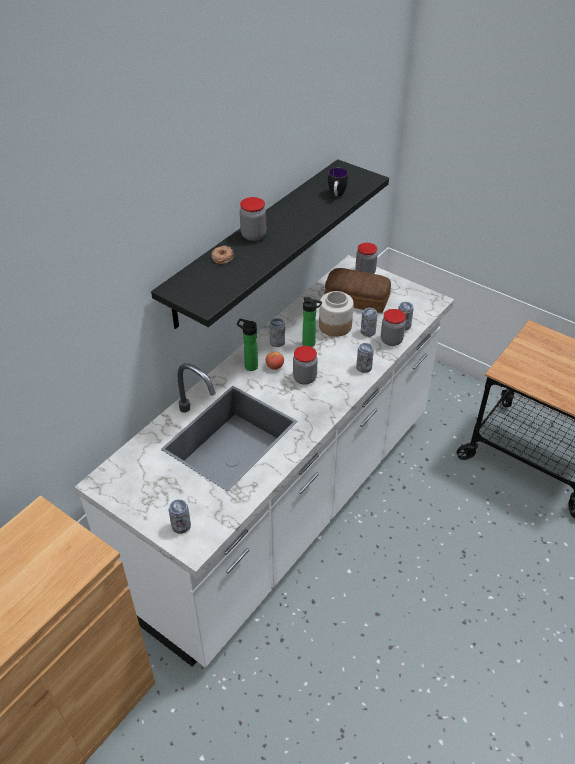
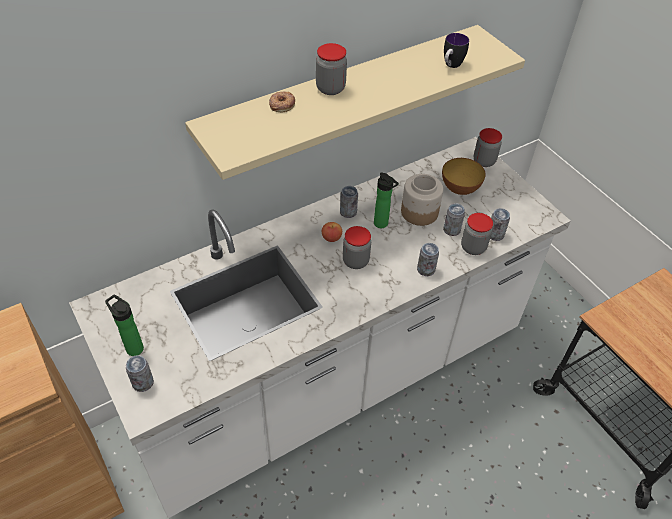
camera: 20 degrees right, 5 degrees up
(249, 366) = (305, 229): bottle -> bottle (133, 347)
(255, 242) = (343, 96): black shelf -> beige shelf
(357, 299) = (459, 189): bread -> bowl

